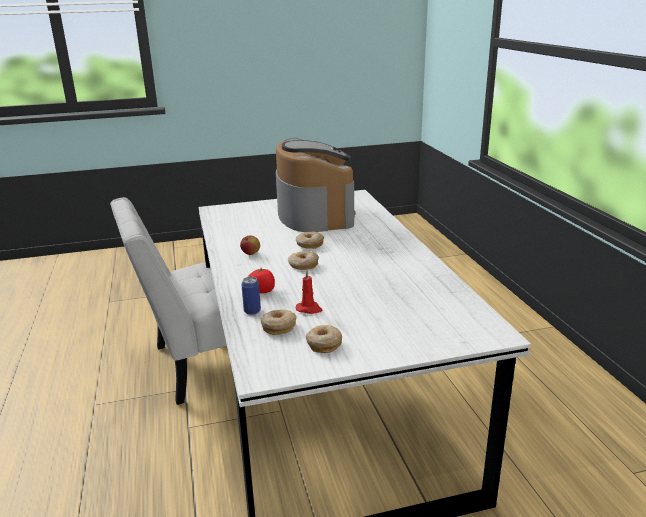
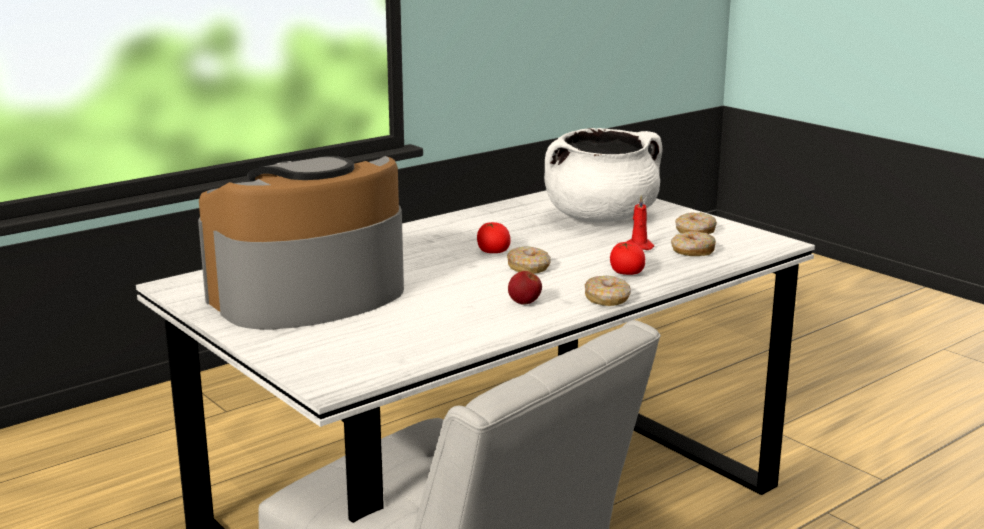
camera: 115 degrees left, 5 degrees down
(252, 311) = (679, 268): can -> none
(309, 244) = (453, 276): donut -> donut (607, 299)
(342, 261) = (493, 252): none -> tomato
(392, 313) = (601, 218): none -> white cooking pot

